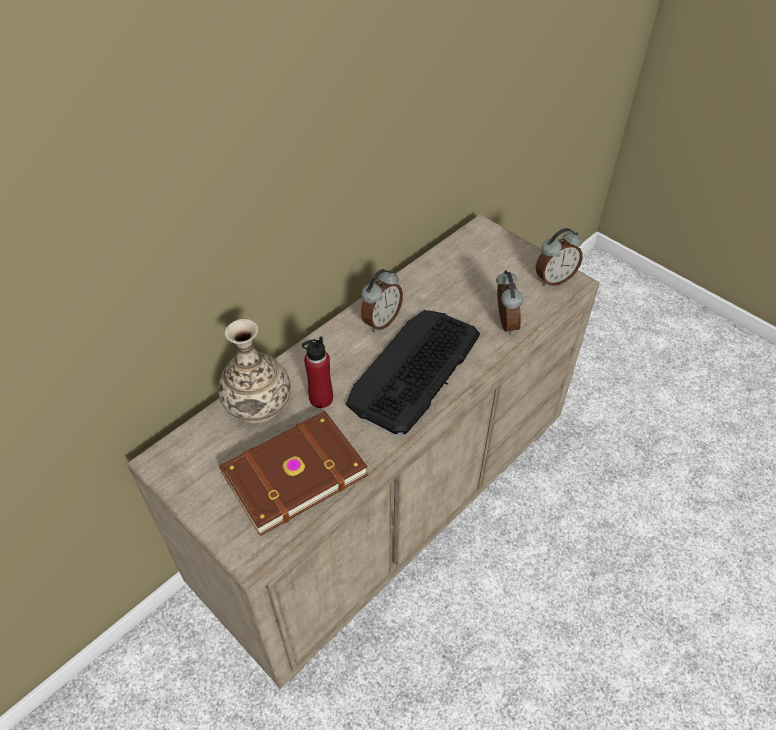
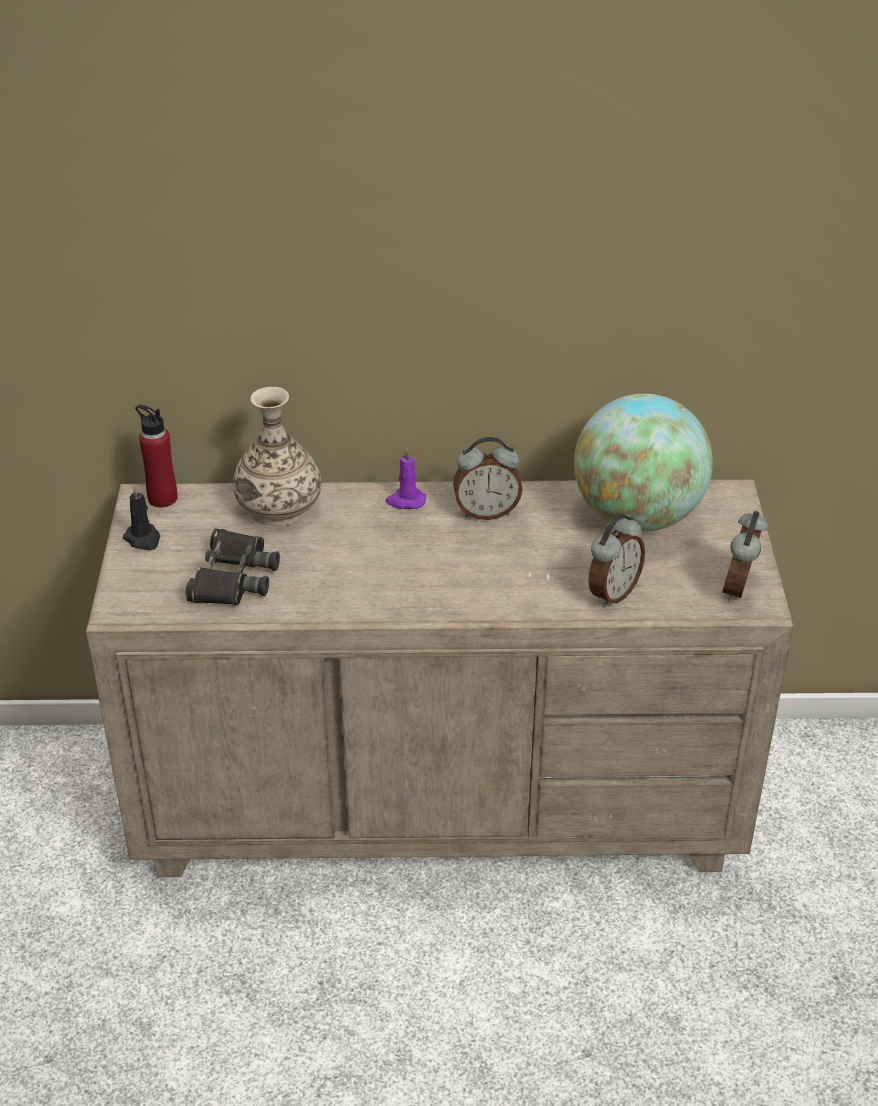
camera: 45 degrees right, 10 degrees down
(197, 491) = (143, 539): none -> black candle
(292, 472) = (233, 577): brown book -> black binoculars
(321, 398) = (336, 539): red bottle -> red bottle (162, 498)
(328, 345) = (405, 501): none -> purple candle
(414, 370) = (456, 572): keyboard -> none
(457, 271) = (637, 516): none -> globe
(554, 279) = (740, 589): alarm clock -> alarm clock turned 90 degrees clockwise

